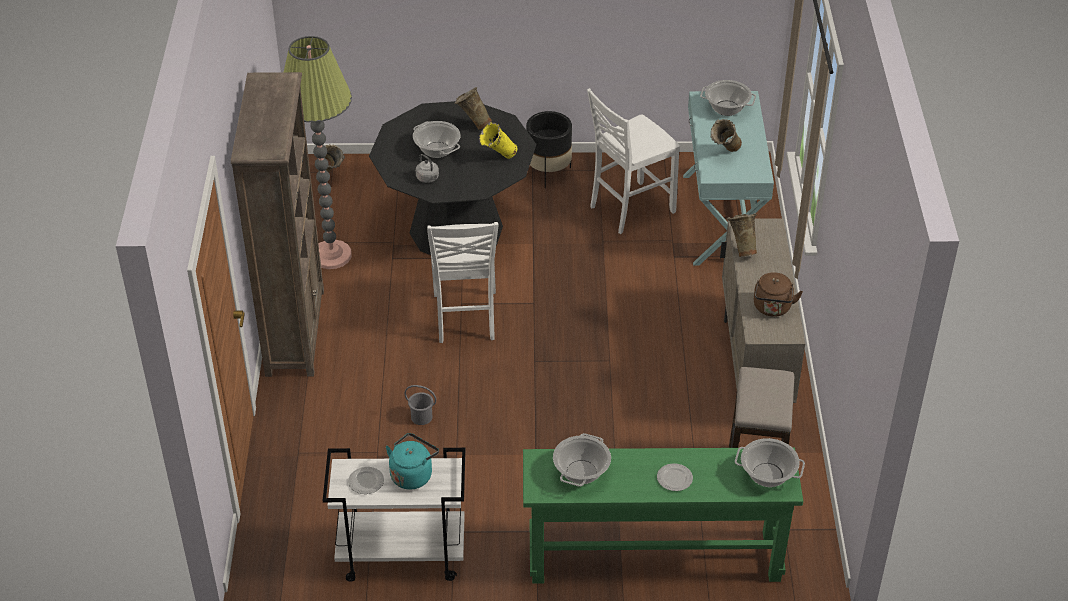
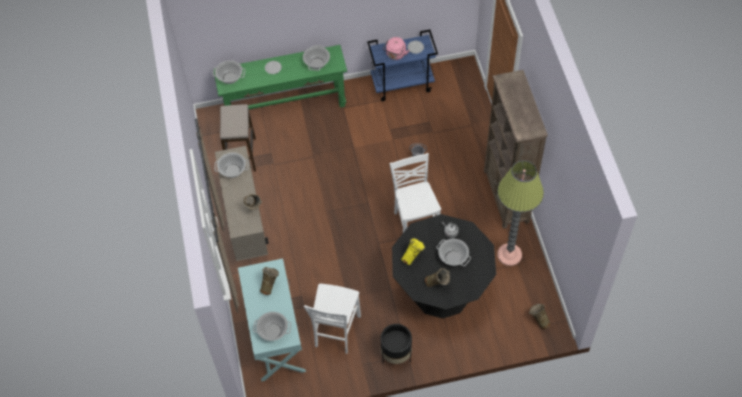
camera: 170 degrees right, 15 degrees up
(400, 556) = (402, 84): white cart -> blue cart
(412, 474) = (395, 55): turquoise kettle -> pink kettle
(629, 209) = (336, 332): white chair -> white chair turned 150 degrees clockwise
(772, 308) = (233, 170): brown kettle -> cooking pot

